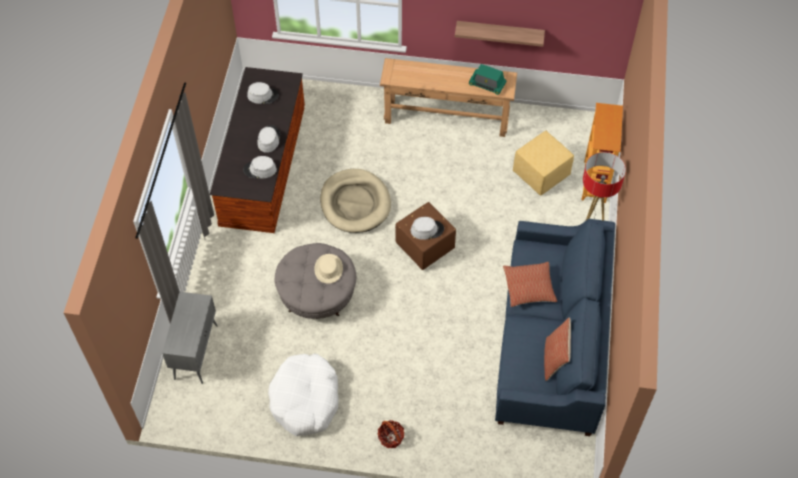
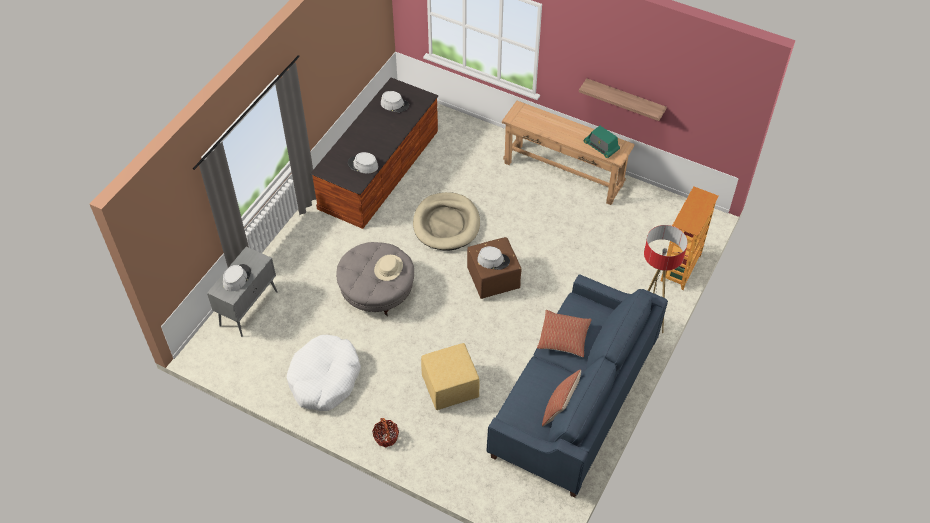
camera: 20 degrees right, 5 degrees down
(268, 139) = (382, 142): grey hat -> grey hat (236, 278)
(541, 174) = (631, 247): yellow ottoman -> yellow ottoman (450, 388)

